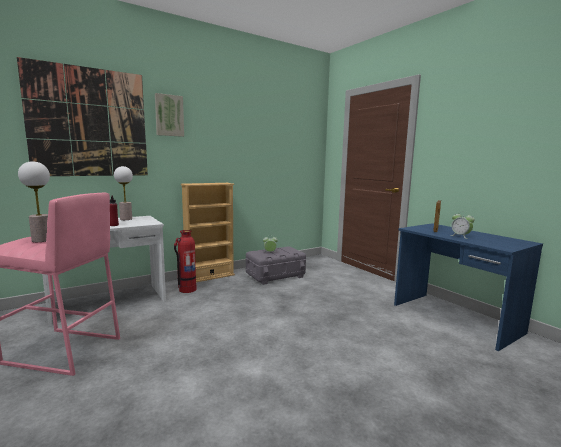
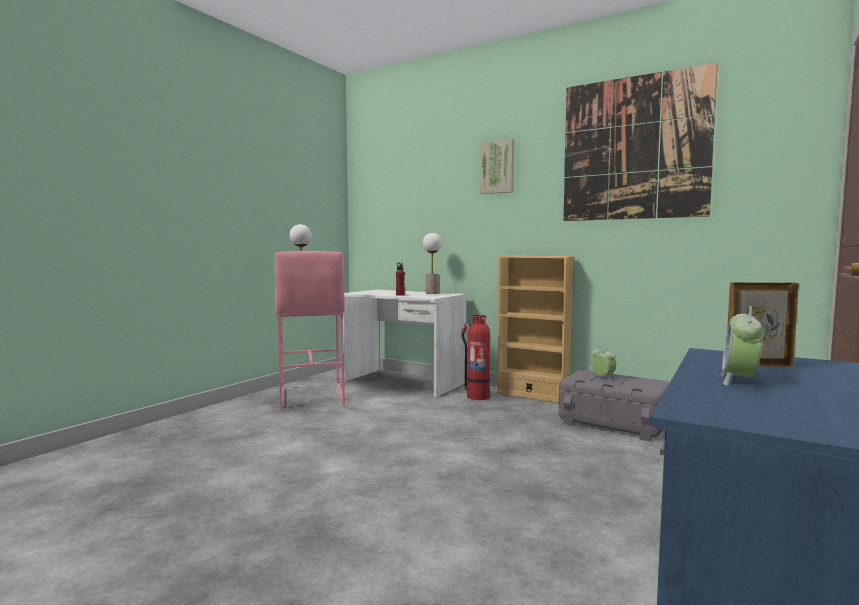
camera: 65 degrees right, 5 degrees down
(89, 123) = (420, 189): picture -> picture (634, 148)

